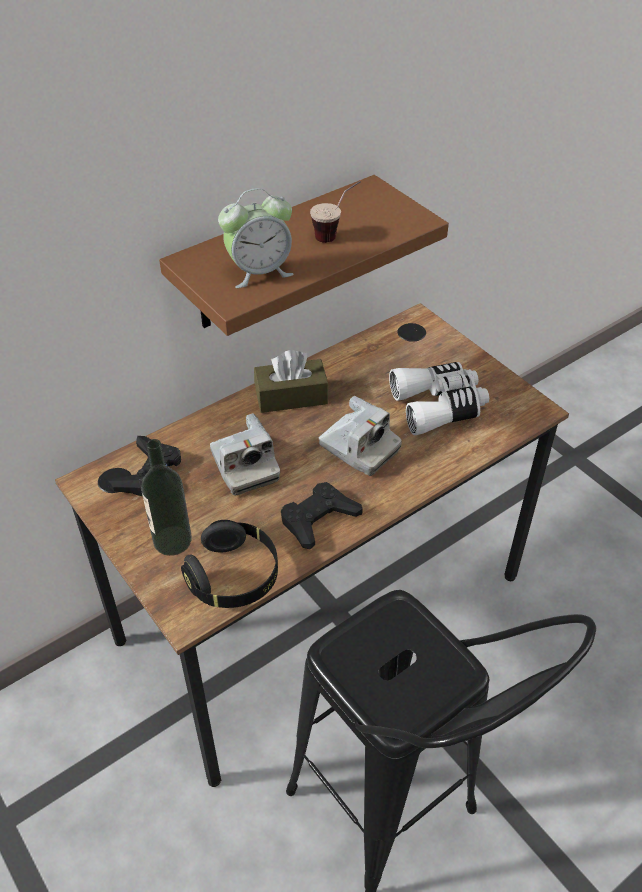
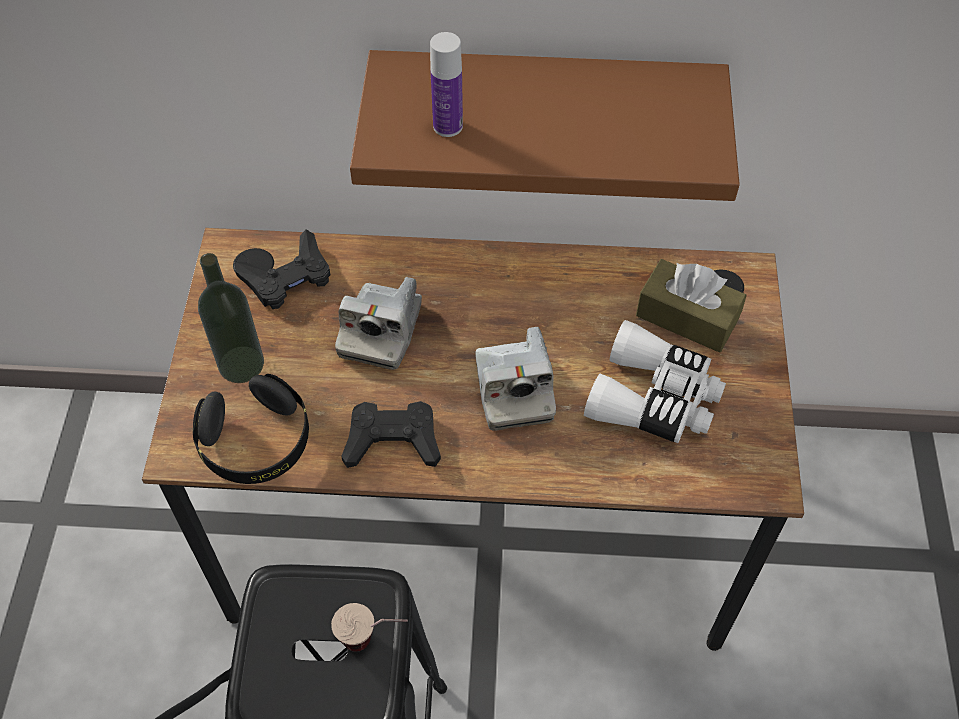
camera: 40 degrees right, 10 degrees up
(259, 272) = (448, 126): alarm clock -> bottle
(291, 396) = (506, 281): brown tissue box -> brown tissue box (687, 317)
(336, 234) = (585, 123): cup -> cup (373, 640)

